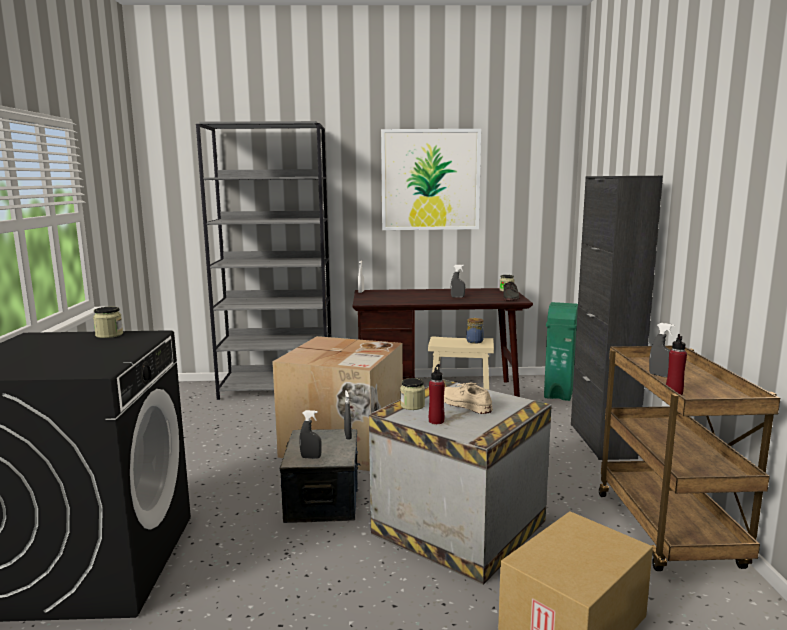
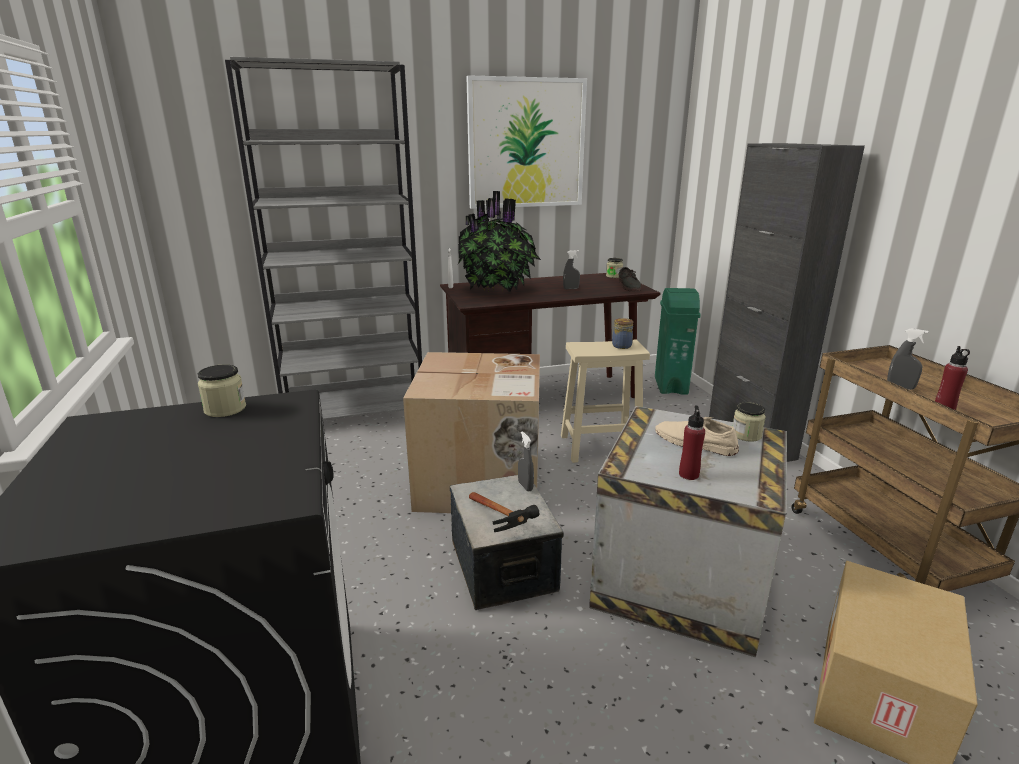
camera: 15 degrees left, 10 degrees up
(311, 457) = (503, 526): grey spray bottle -> hammer
(397, 295) = (498, 289): none -> potted plant
(412, 406) = (639, 453): jar -> jar (746, 435)

